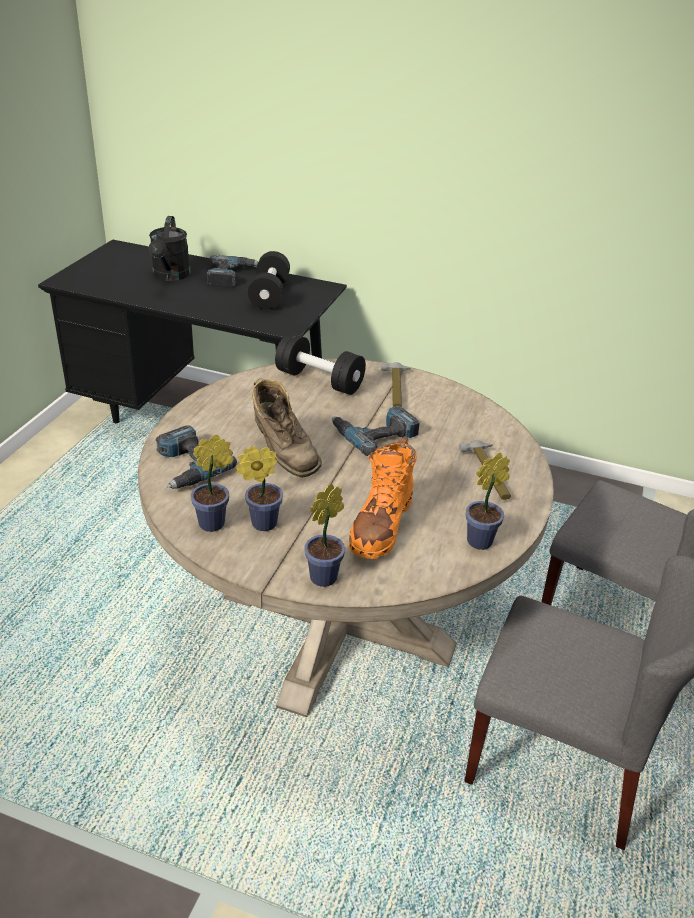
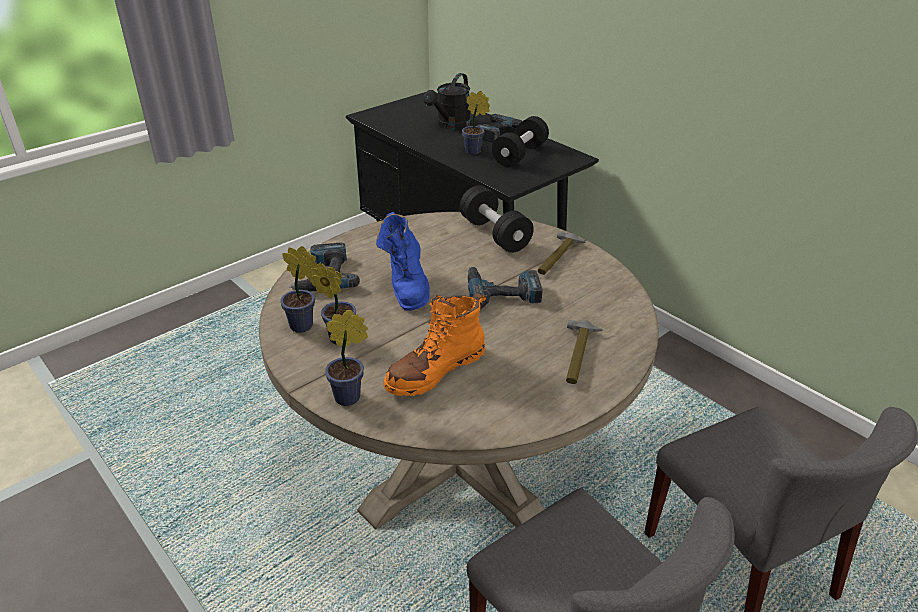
camera: 30 degrees right, 0 degrees up
(283, 455) = (407, 288): brown boot -> blue boot
(482, 540) = (516, 414): potted plant -> potted plant (475, 151)

